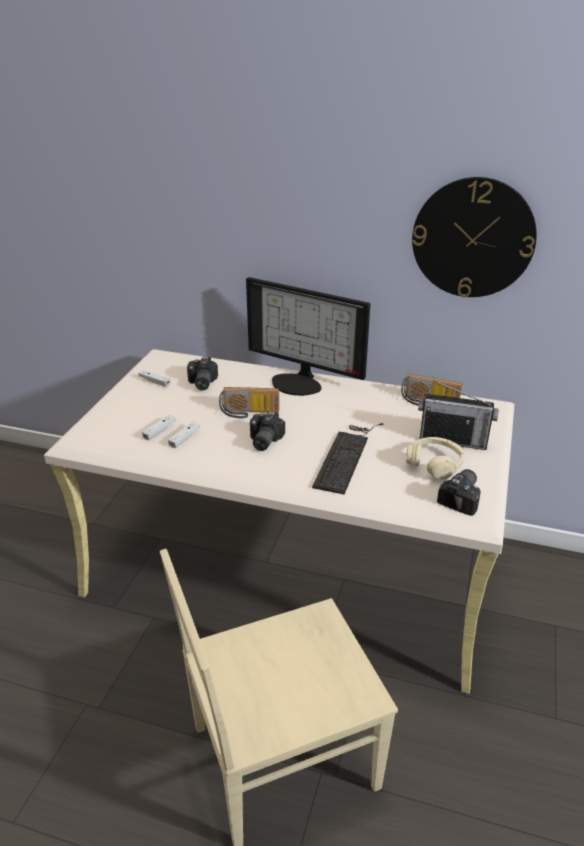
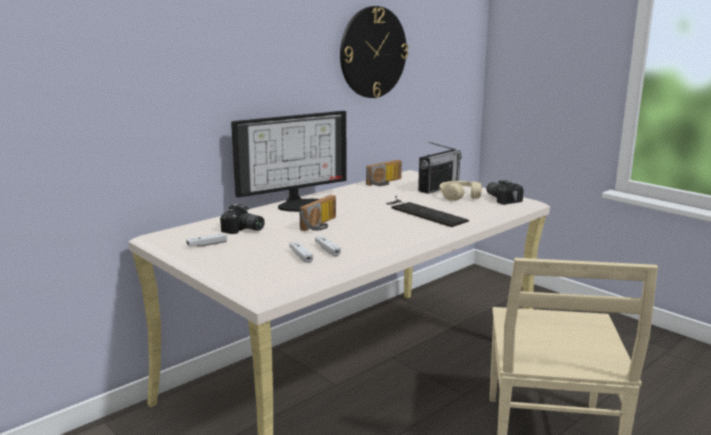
camera: 60 degrees left, 15 degrees down
(263, 441) = (370, 228): camera -> none

